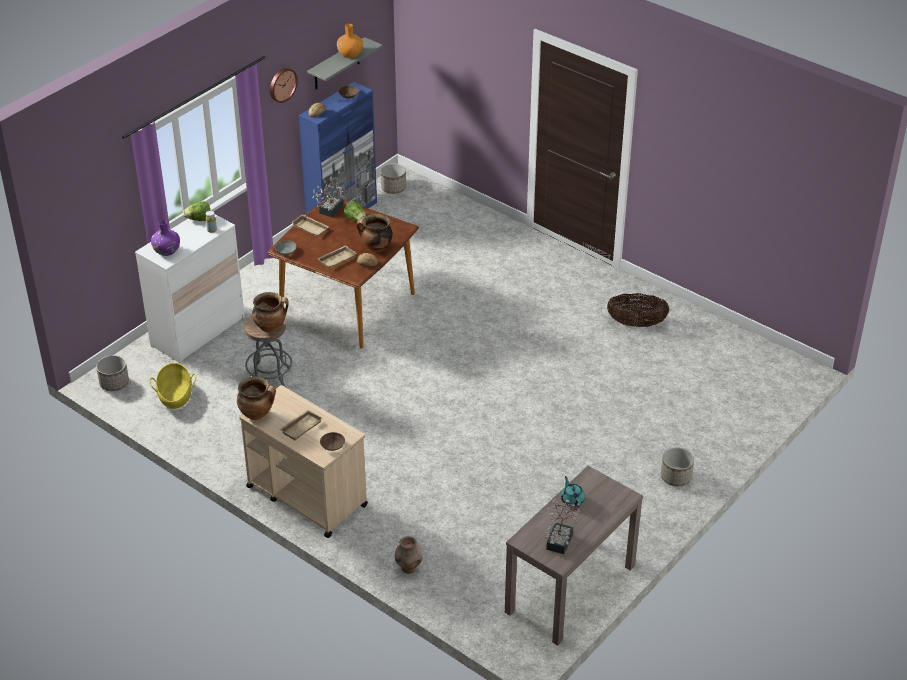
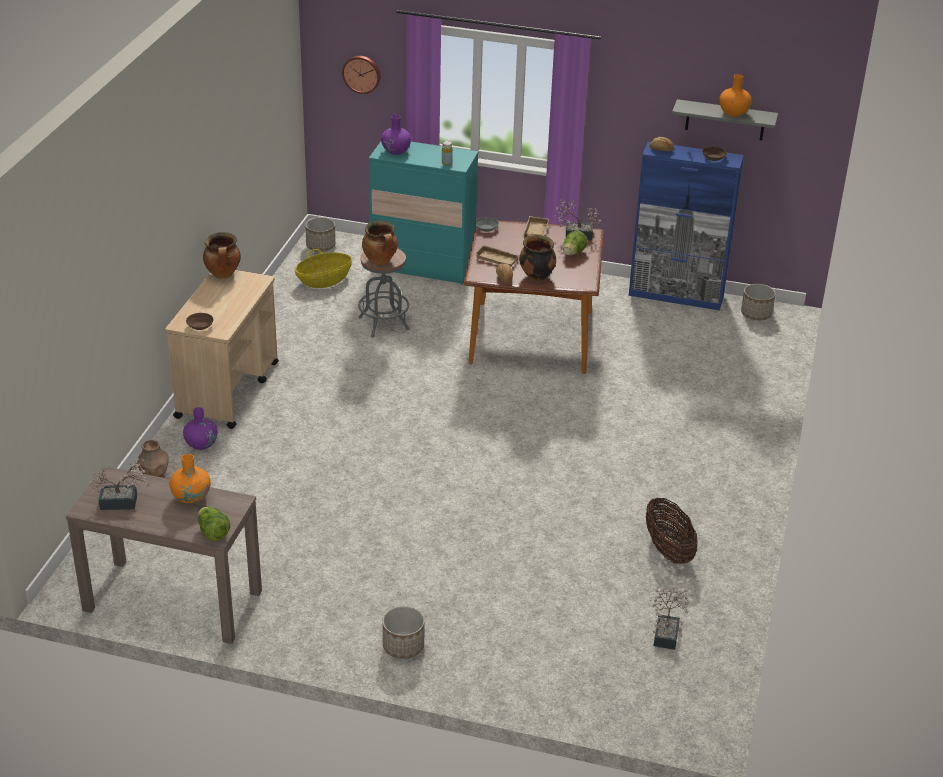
camera: 65 degrees right, 5 degrees down
(198, 332) = (422, 266): white dresser -> turquoise dresser
(199, 219) = (458, 153): lettuce -> lettuce (213, 533)
(282, 84) = (635, 92): wall clock -> wall clock (362, 73)
(301, 426) = (218, 302): beige tray -> none
(376, 529) = (201, 444): none -> purple vase
(572, 499) = (191, 497): turquoise teapot -> orange vase
(716, 352) = (667, 633): none -> potted plant

